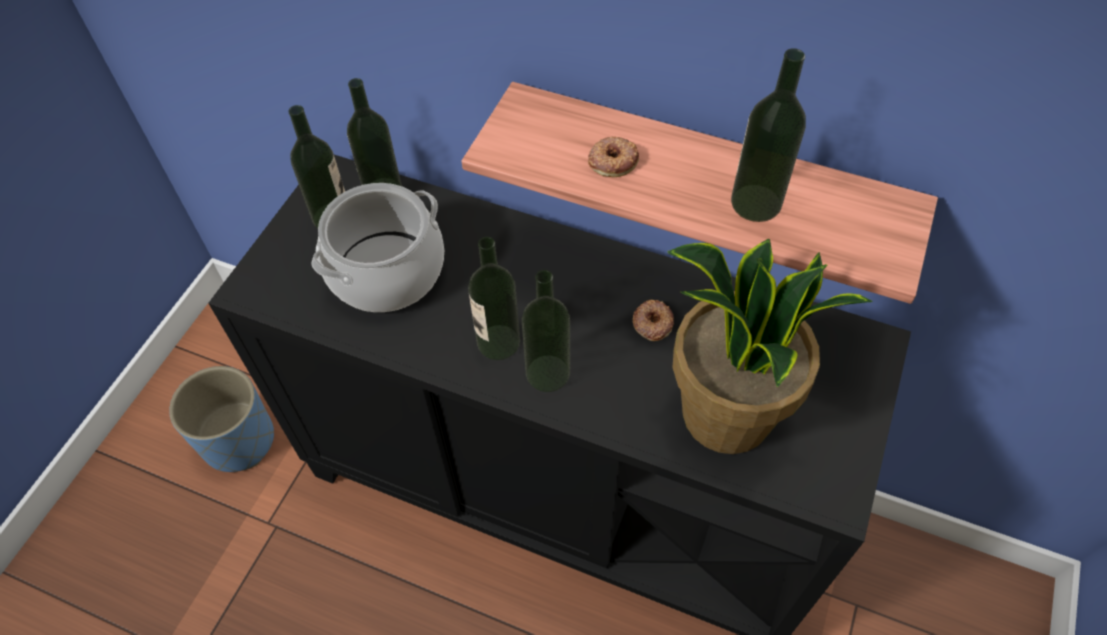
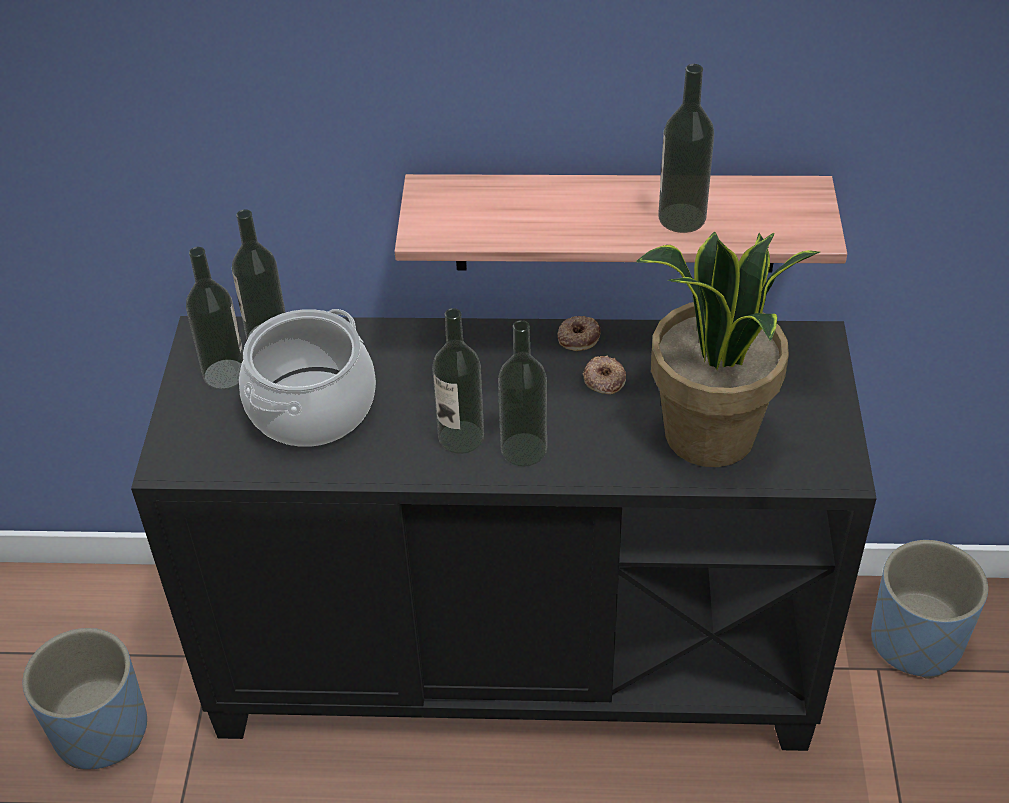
camera: 20 degrees left, 10 degrees down
(612, 160) = (537, 216): donut -> donut (578, 337)
(901, 591) = (916, 641): none -> blue planter

